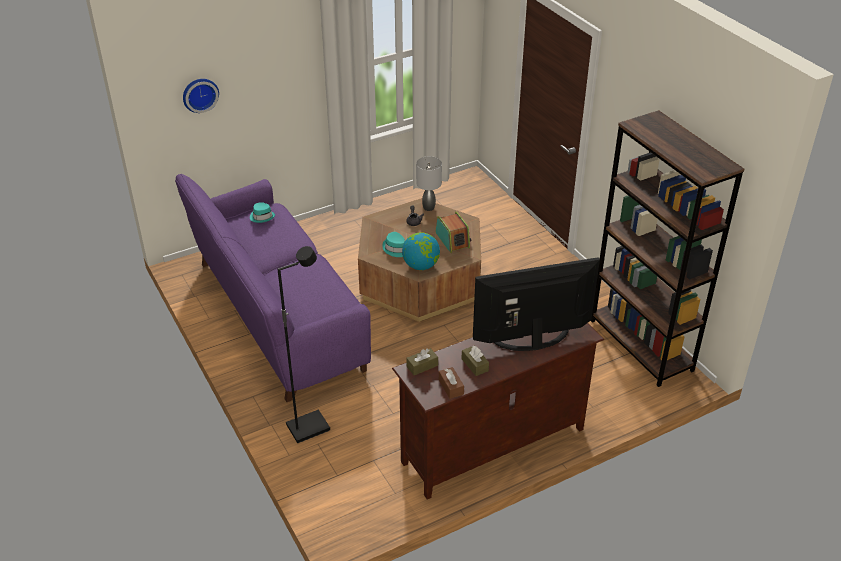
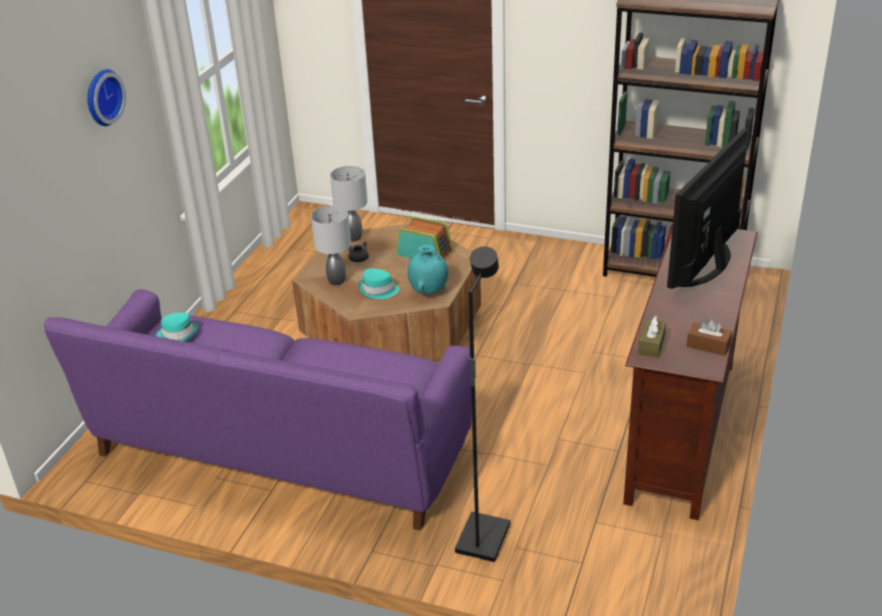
camera: 40 degrees left, 5 degrees down
(199, 94) = (32, 184): wall clock -> wall clock (101, 97)
(383, 230) = (336, 281): none -> grey table lamp
(421, 266) = (428, 291): globe -> turquoise vase
(474, 365) = (695, 314): brown tissue box -> none

